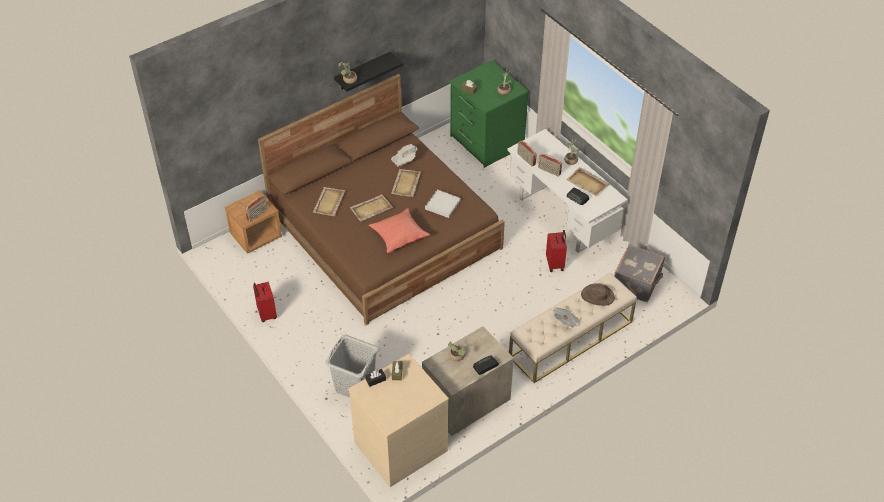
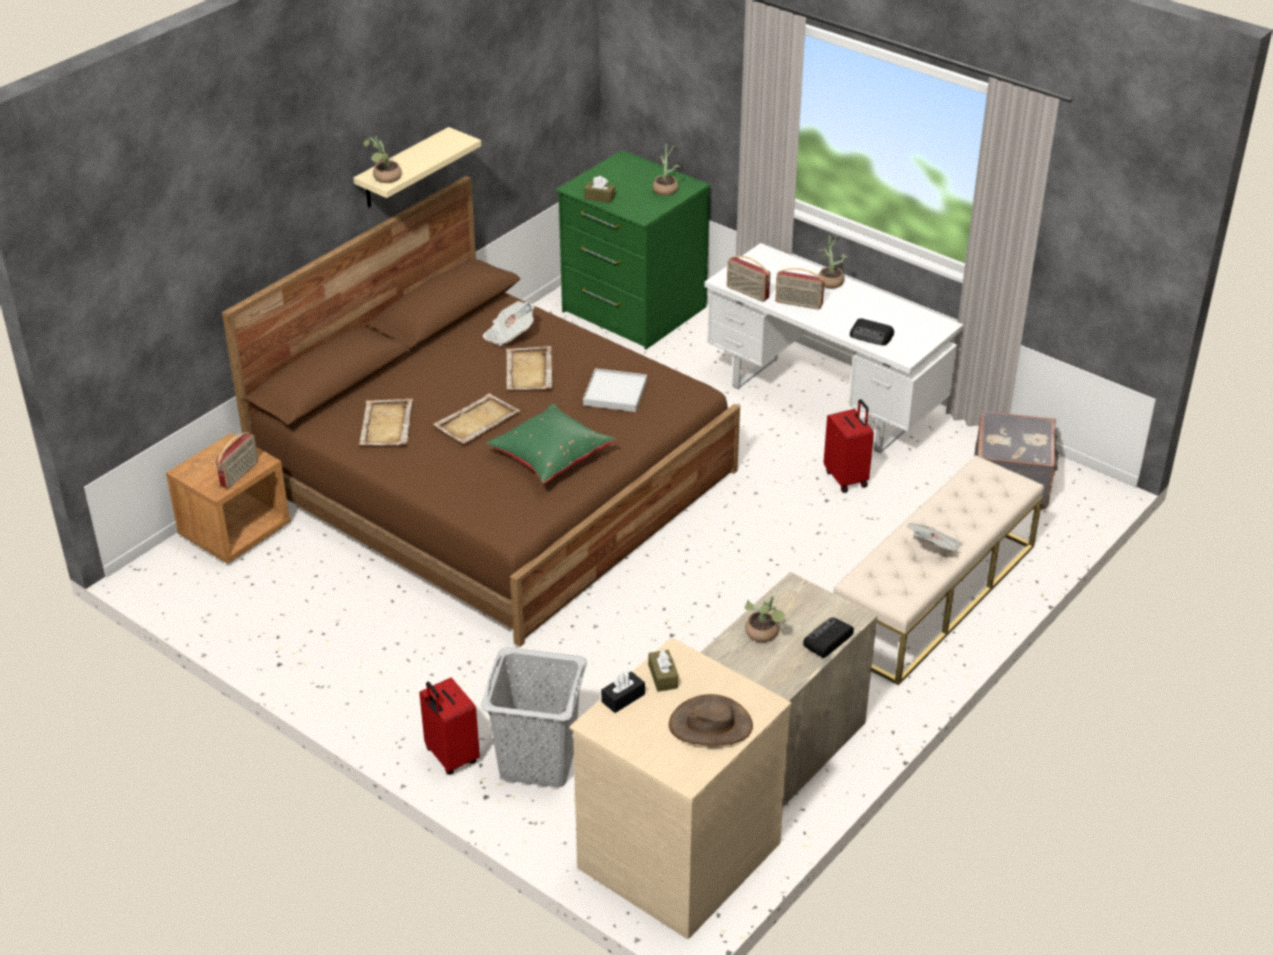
camera: 15 degrees left, 10 degrees down
(266, 314) = (302, 665): red suitcase -> red suitcase (450, 757)
(363, 71) = (403, 169): black shelf -> beige shelf
(398, 236) = (550, 457): red pillow -> green pillow
(587, 183) = (878, 311): beige tray -> none
(597, 296) = (973, 496): brown hat -> brown hat (710, 725)

